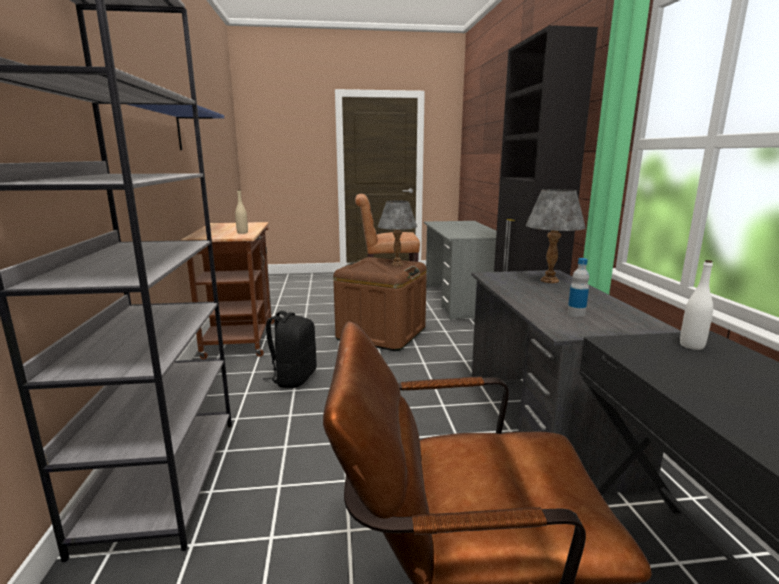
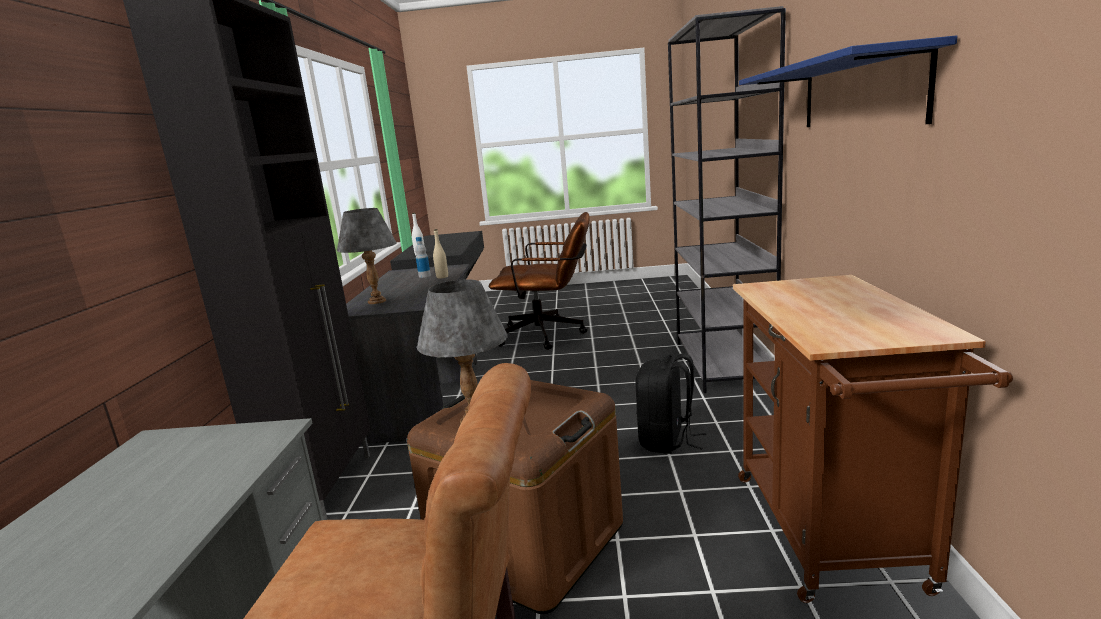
camera: 170 degrees left, 0 degrees up
(242, 233) = (778, 295): beige bottle -> beige bottle (442, 277)

